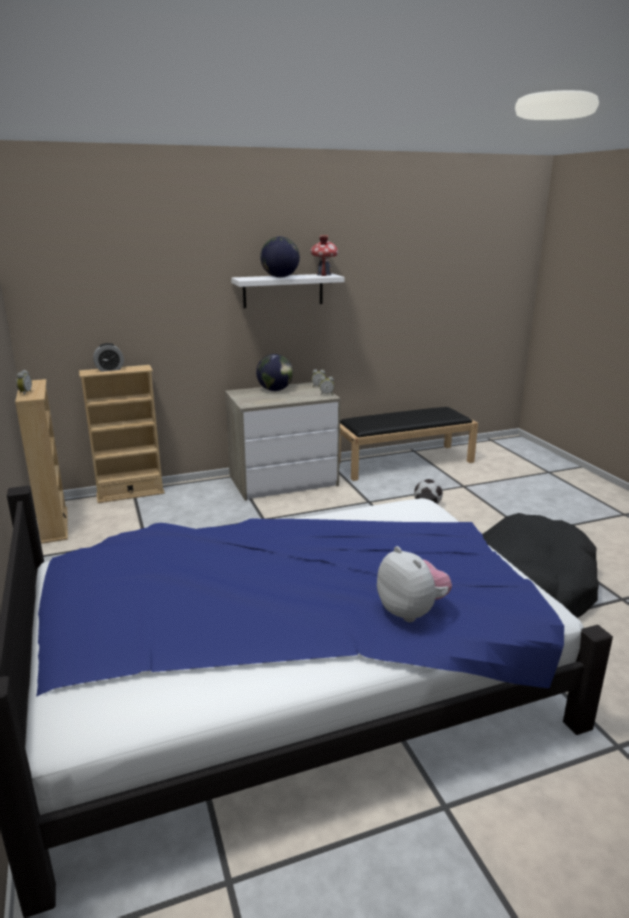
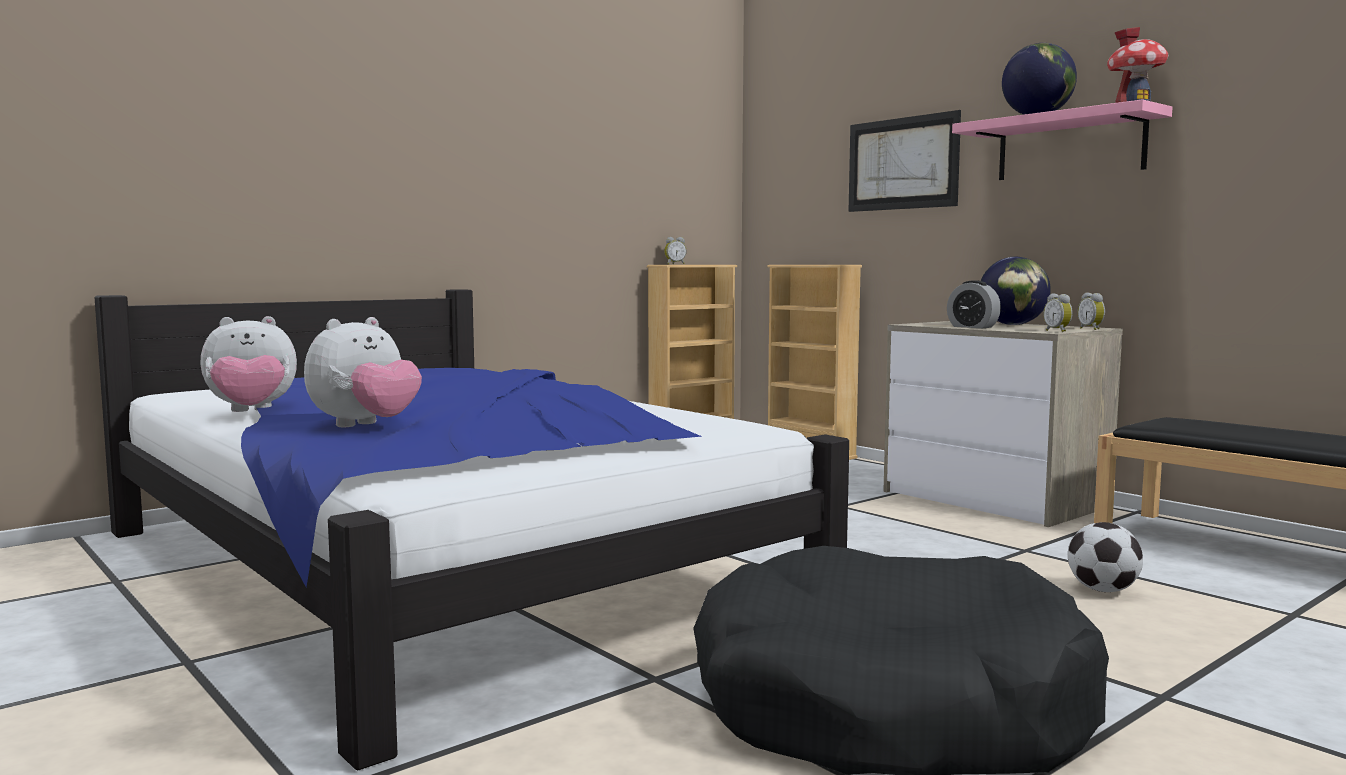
camera: 70 degrees right, 15 degrees down
(109, 369) = (809, 264): alarm clock -> alarm clock (972, 327)
(172, 296) = (902, 163): none -> picture
(283, 290) = (1070, 146): white shelf -> pink shelf
(289, 665) = (251, 412): none -> plush toy

